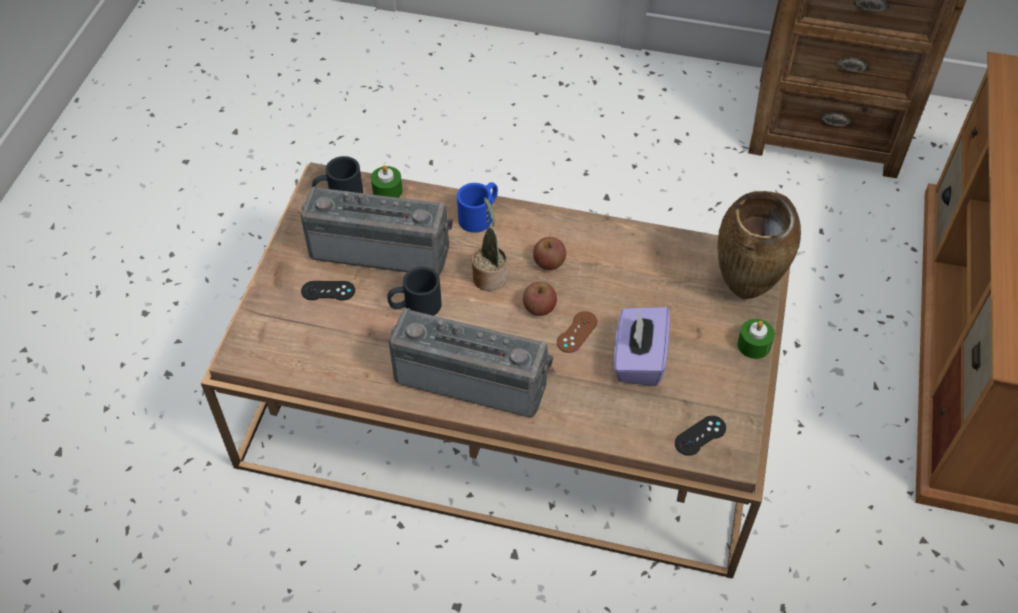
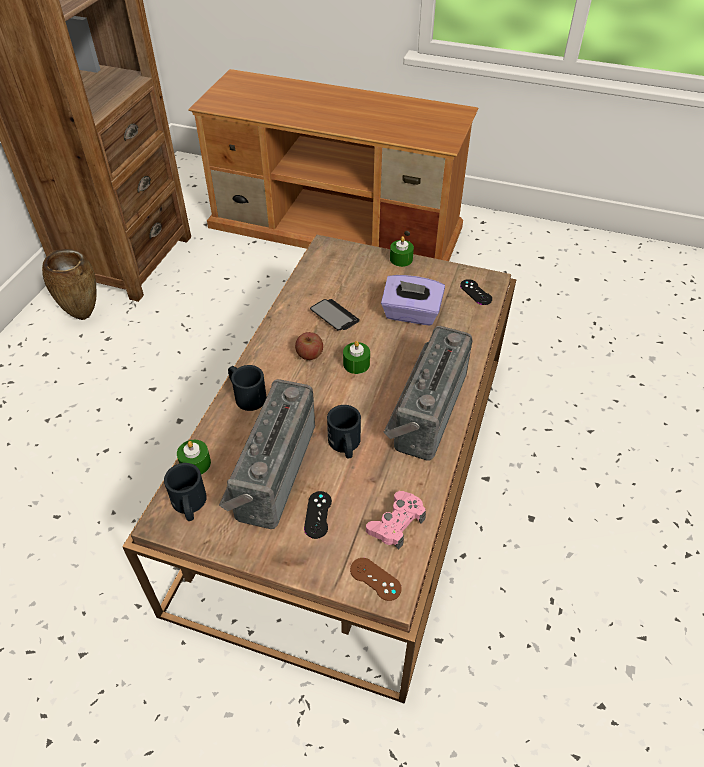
camera: 85 degrees left, 5 degrees down
(317, 355) = (396, 523): none -> pink game controller
(480, 215) = (246, 395): blue mug -> black mug
(489, 276) = (318, 393): potted plant -> none
(539, 307) = (356, 364): apple -> green candle
(577, 332) = (383, 344): brown game controller -> brown game controller (375, 579)
(620, 280) = (334, 316): none -> phone
(745, 293) = (355, 257): brown vase -> brown vase (85, 315)

